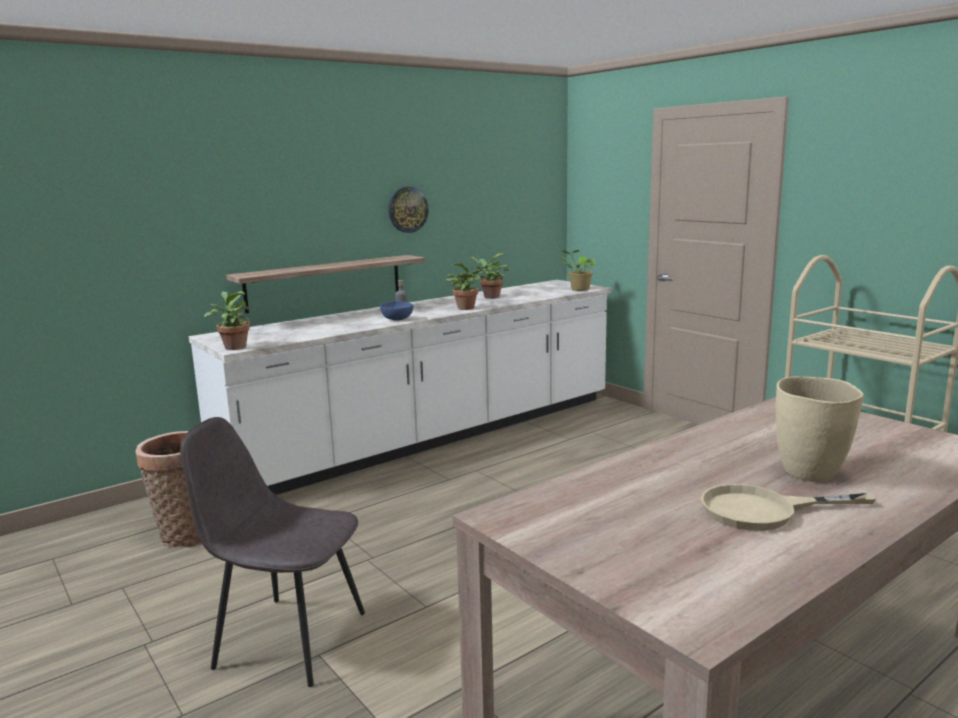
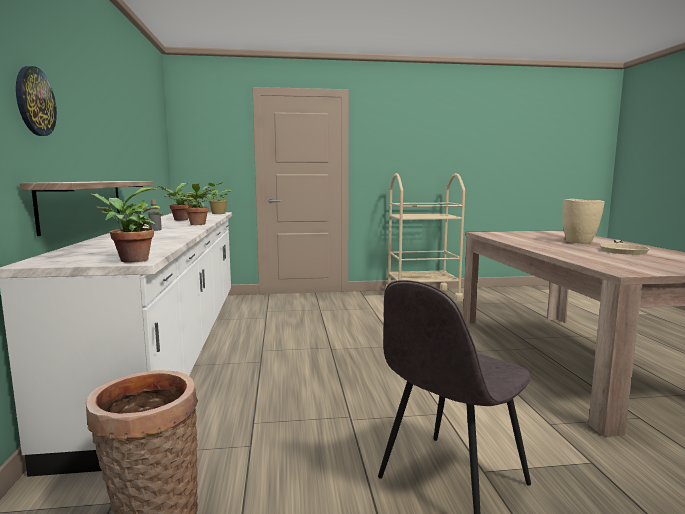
camera: 60 degrees left, 5 degrees down
(397, 319) = (182, 232): blue bowl -> none
(407, 209) = (117, 136): wall clock -> wall clock (34, 101)

